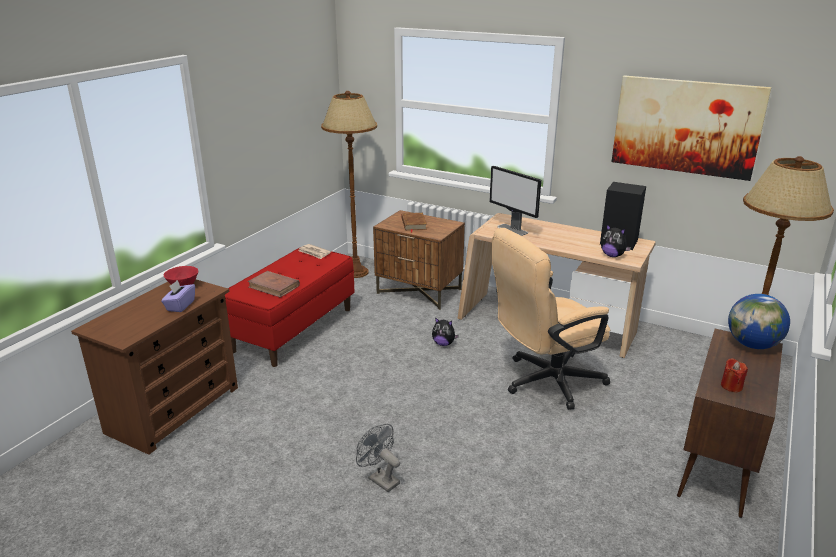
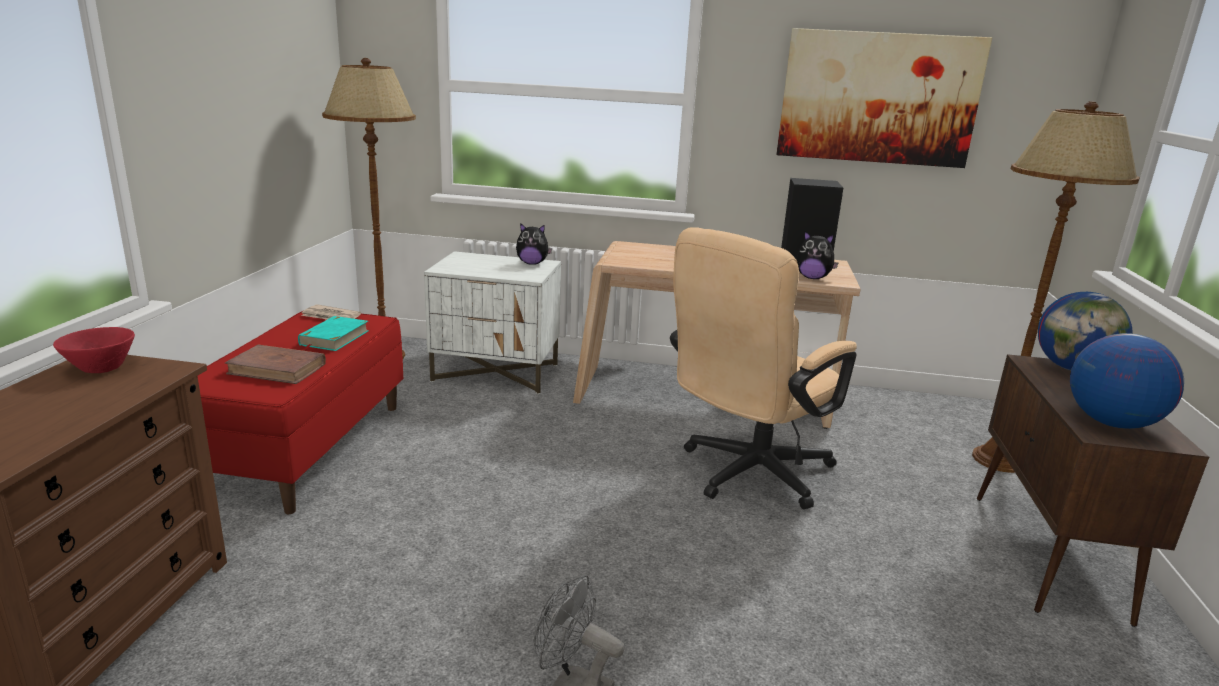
camera: 20 degrees left, 5 degrees down
(180, 306) = (103, 401): purple tissue box -> none
(310, 268) = (334, 338): none -> turquoise book
(413, 224) = (486, 266): brown book -> none
(419, 291) = (496, 373): brown nightstand -> white nightstand
(443, 343) = (569, 440): plush toy -> plush toy (532, 263)
(512, 230) = (652, 257): monitor -> none
(731, 386) = (1111, 423): red candle -> globe

